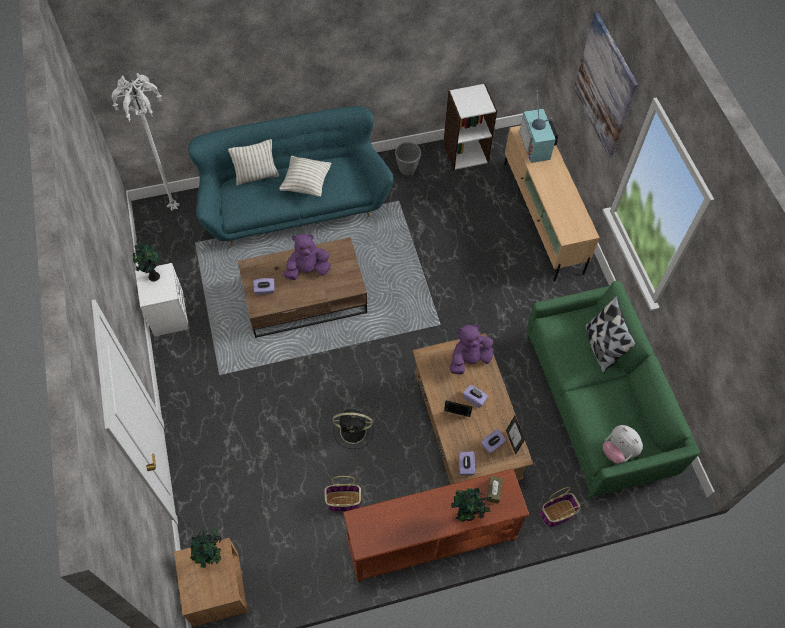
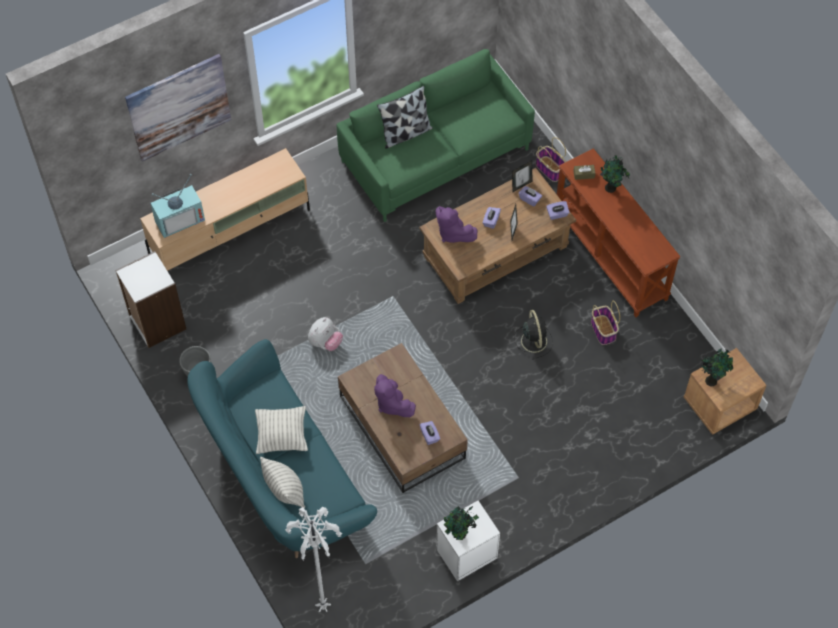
camera: 105 degrees left, 0 degrees up
(618, 451) = (503, 108): plush toy -> plush toy (325, 342)

